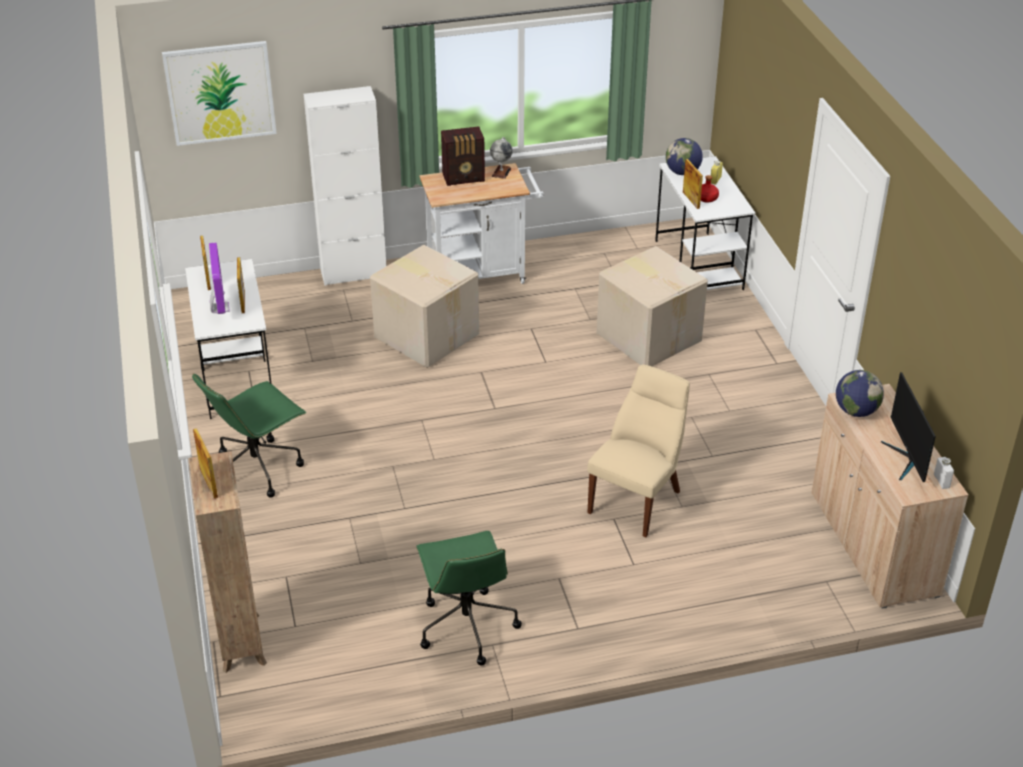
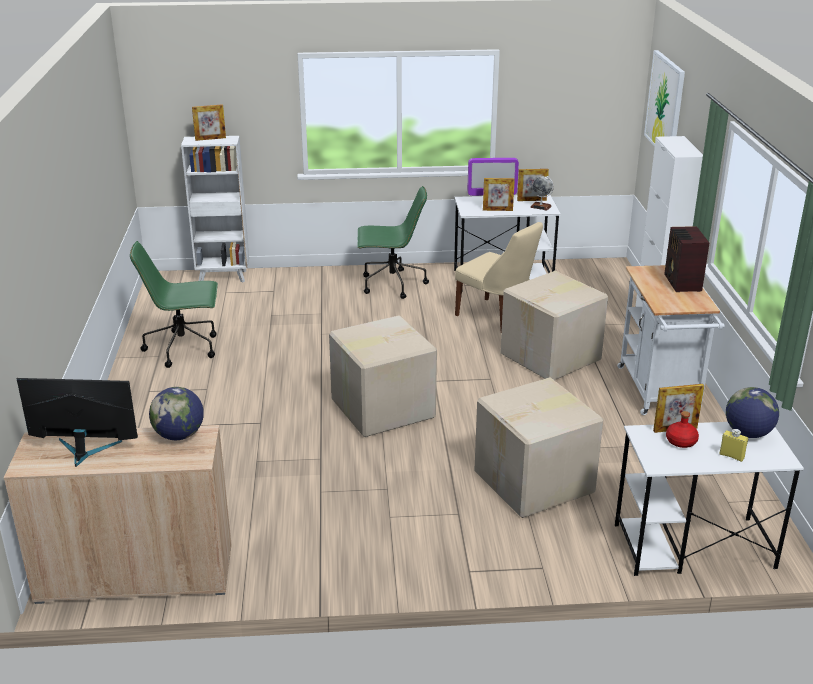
camera: 100 degrees right, 10 degrees down
(241, 641) = (223, 277): brown bookcase -> white bookcase
(258, 468) = (391, 284): green office chair -> green office chair turned 120 degrees clockwise
(501, 172) = (696, 302): globe -> globe (541, 207)
(559, 437) = (381, 408): none -> cardboard box
(637, 499) = (278, 438): beige chair -> beige chair (497, 317)
(941, 481) = (36, 464): white bottle -> none

